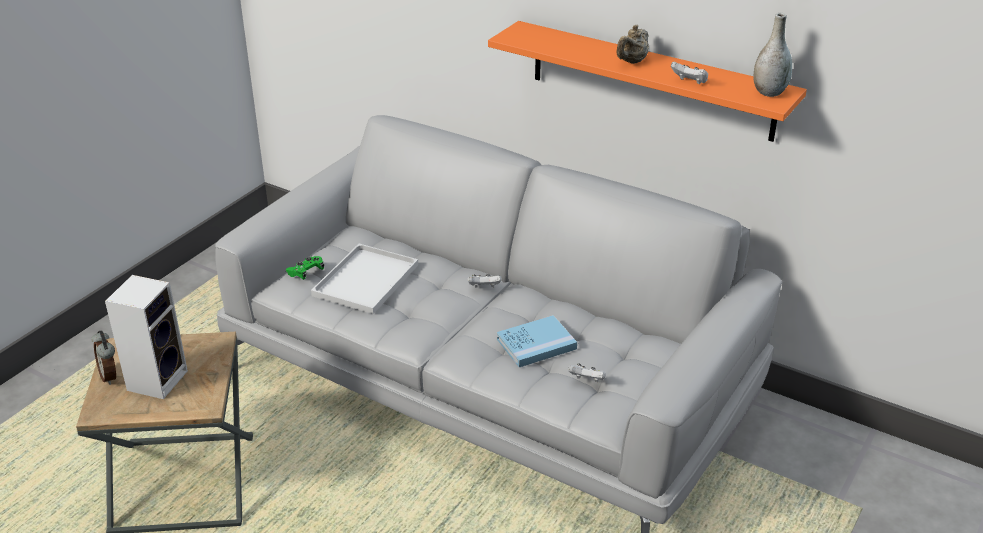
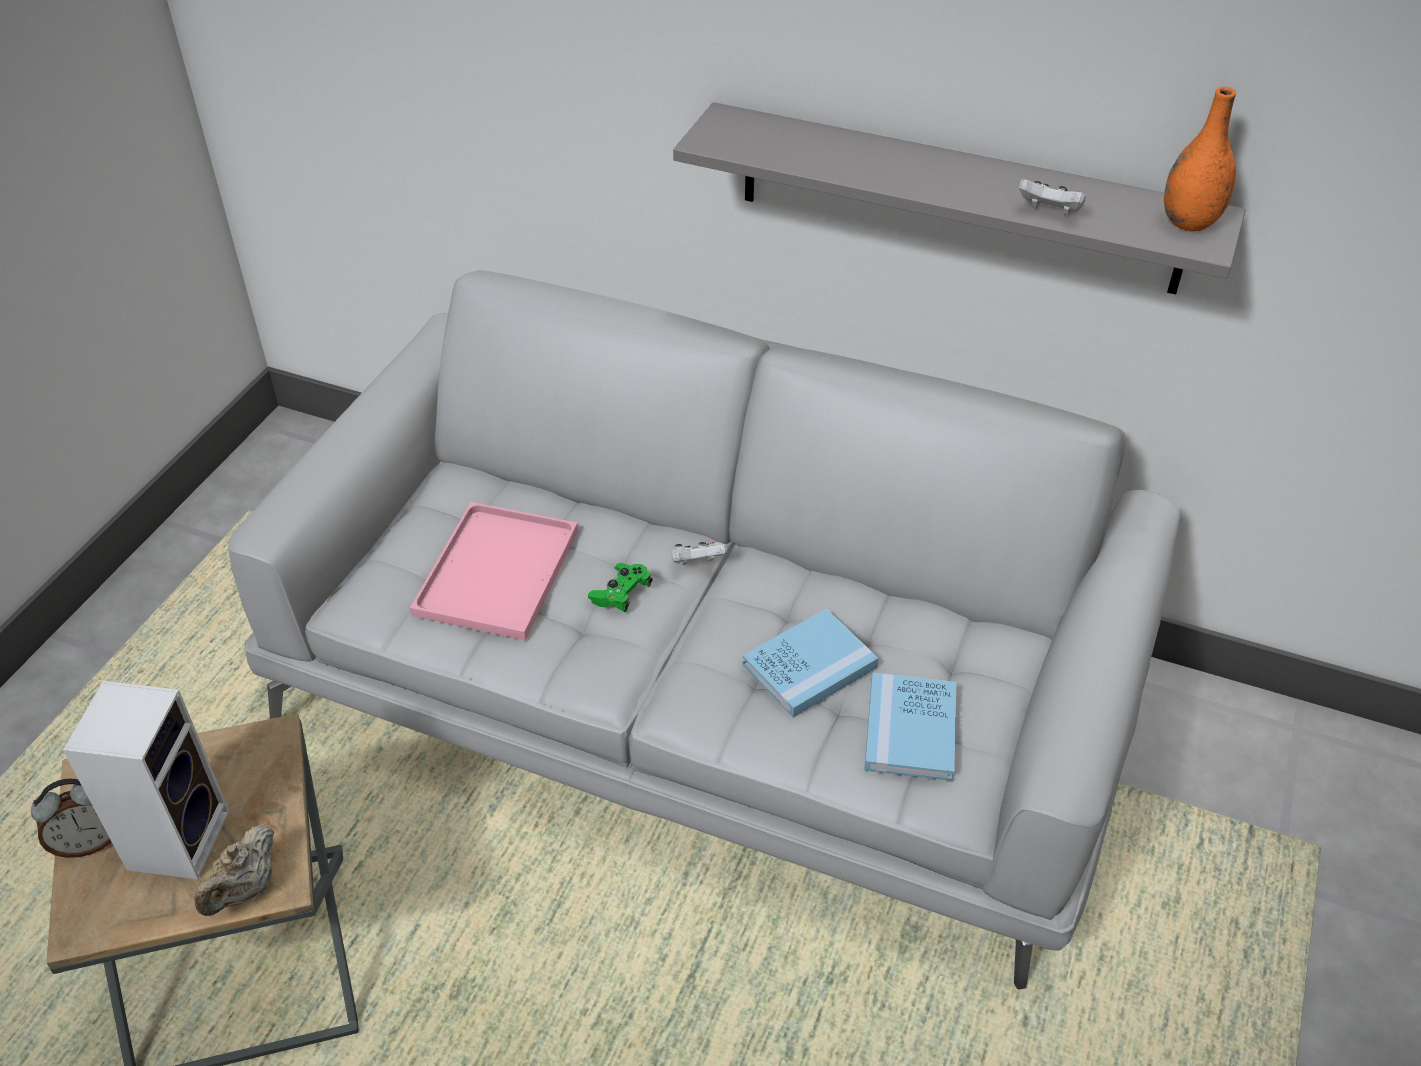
camera: 10 degrees left, 10 degrees up
(110, 376) = (90, 842): alarm clock -> alarm clock turned 75 degrees counterclockwise
(306, 272) = (392, 569): green game controller -> green game controller (621, 594)
(366, 278) = (496, 569): white tray -> pink tray
(587, 380) = (910, 730): white game controller -> blue book
(631, 62) = (936, 176): beige teapot -> beige teapot (245, 890)
(651, 80) = (958, 199): orange shelf -> grey shelf
(769, 92) = (1189, 222): grey vase -> orange vase

